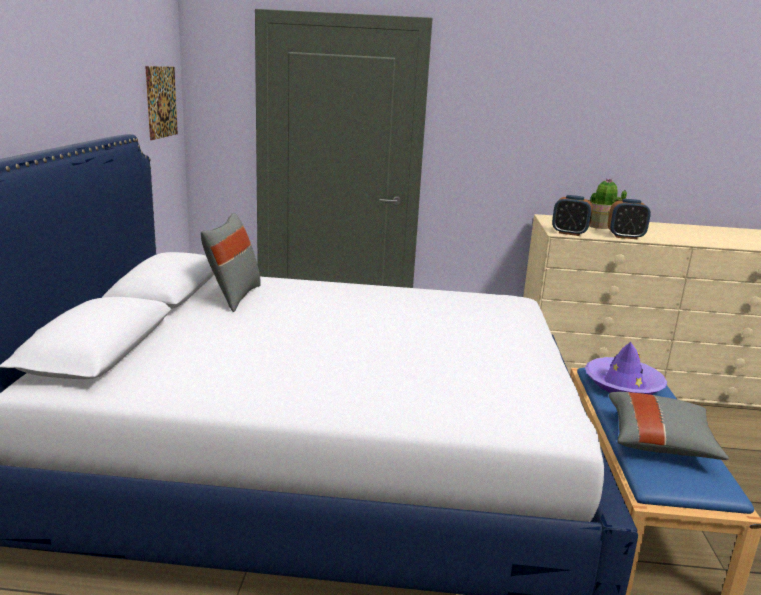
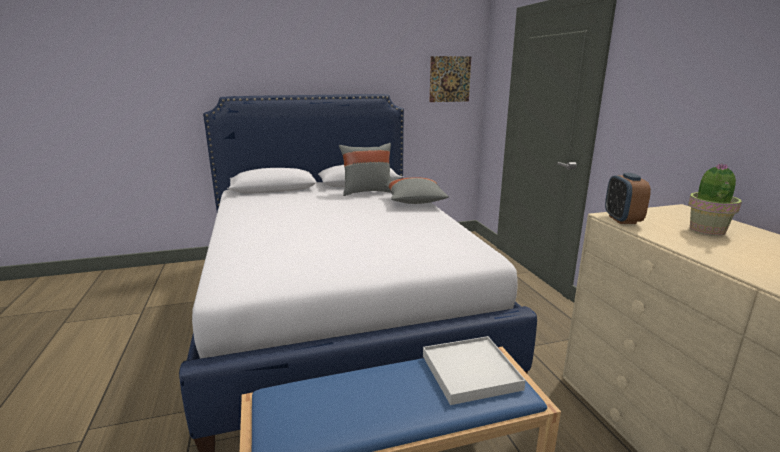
camera: 70 degrees right, 0 degrees up
(623, 384) = (470, 372): purple hat -> white tray
(625, 237) = (683, 244): alarm clock -> none
(659, 442) = (348, 398): grey pillow -> grey pillow (415, 202)

